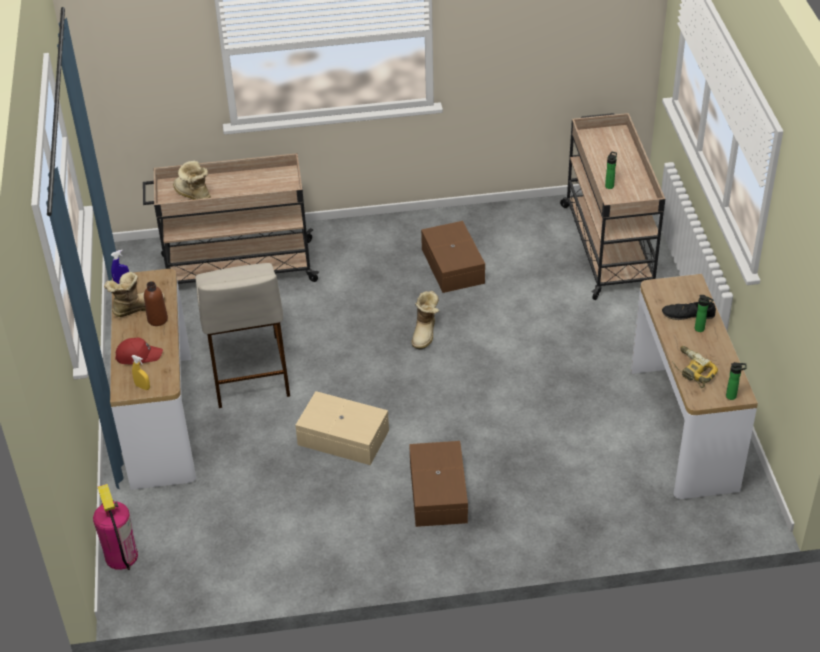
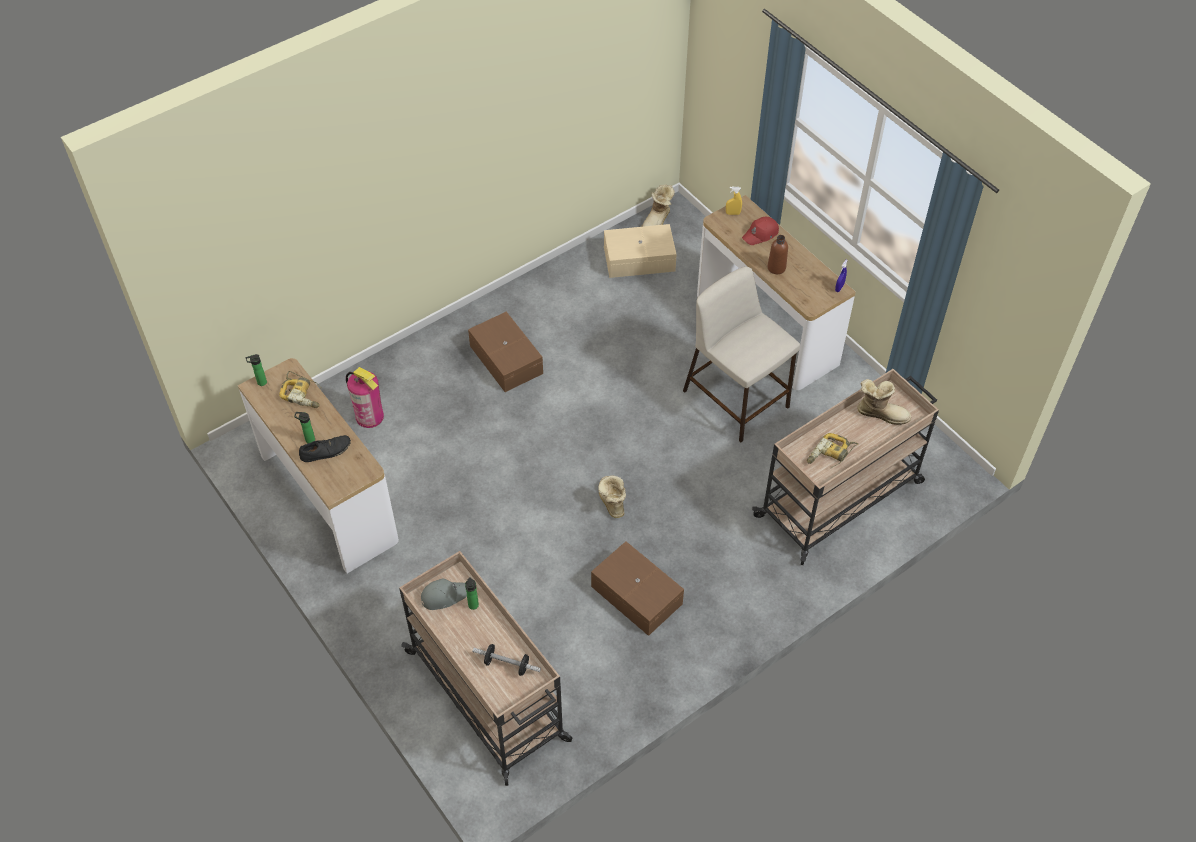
camera: 150 degrees right, 10 degrees up
(121, 556) = (699, 228): fire extinguisher -> fire extinguisher (369, 416)
(136, 307) = (804, 271): boot -> boot (658, 221)
(261, 183) = (830, 455): none -> power drill
(343, 439) = (610, 372): beige storage box -> beige storage box (638, 258)
(603, 148) = (507, 664): none -> dumbbell
(629, 198) = (444, 595): none -> grey cap

